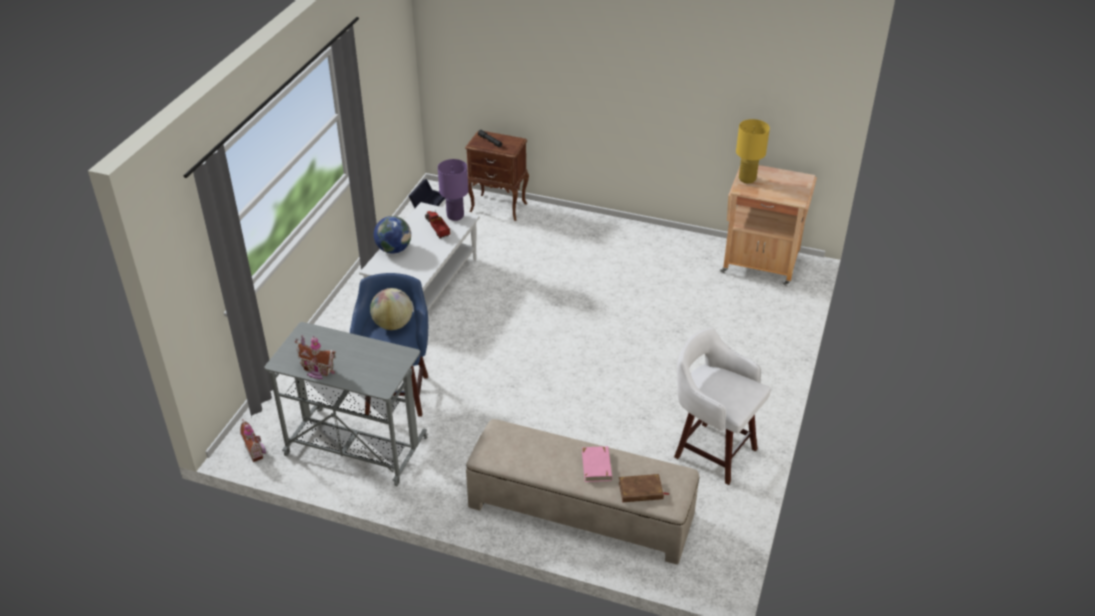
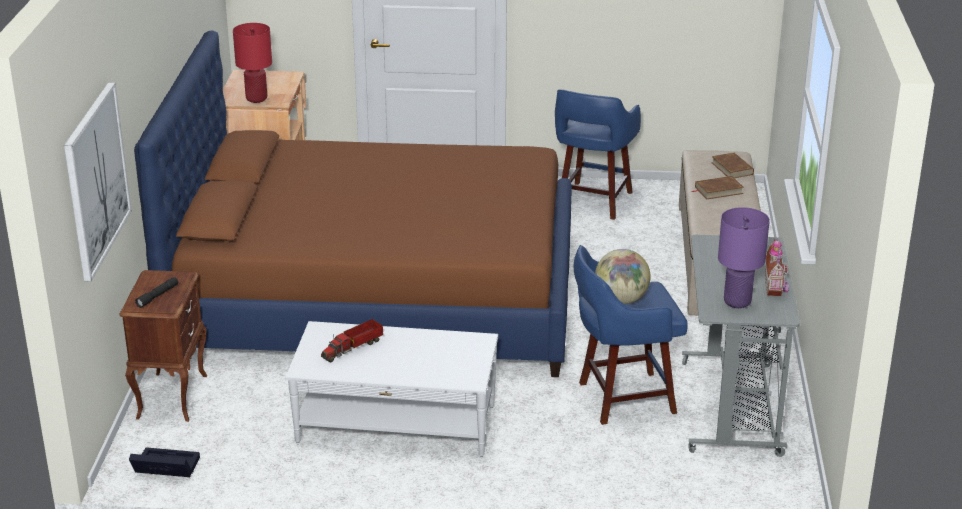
camera: 105 degrees left, 10 degrees down
(256, 451) = (792, 482): toy house -> none
(394, 249) = (420, 373): globe -> none
(455, 217) = (320, 338): purple table lamp -> purple table lamp (737, 304)
(487, 52) = (96, 180): none -> picture
(586, 299) = (376, 297): none -> brown bed
(597, 466) = (718, 190): pink book -> brown book
(712, 451) = (592, 202): white stool -> blue stool
(747, 180) = (256, 100): yellow table lamp -> red table lamp

